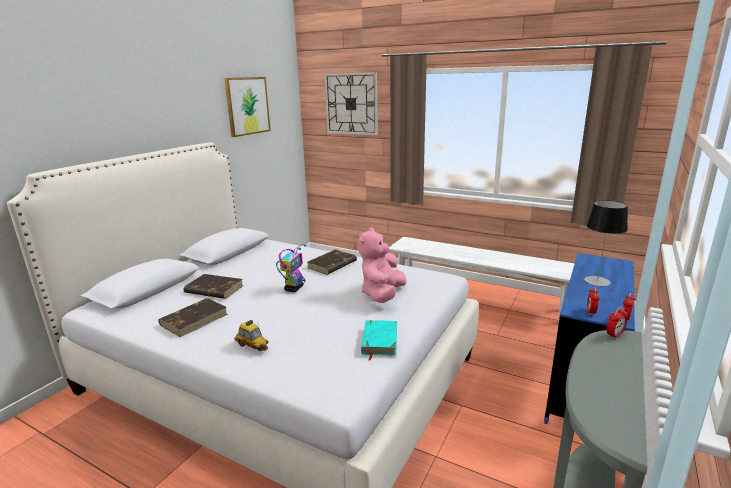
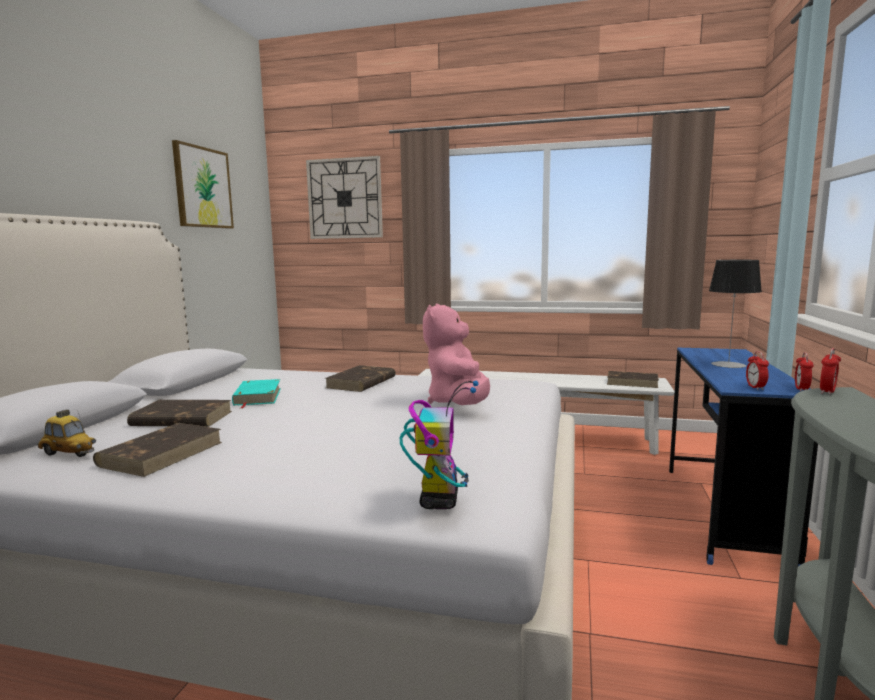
camera: 15 degrees left, 10 degrees down
(252, 346) = (289, 473): toy car -> toy car (69, 454)
(294, 288) = (319, 407): toy robot -> toy robot (439, 500)
(379, 341) = (497, 446): turquoise book -> turquoise book (257, 397)
(553, 267) = (632, 382): none -> brown book

